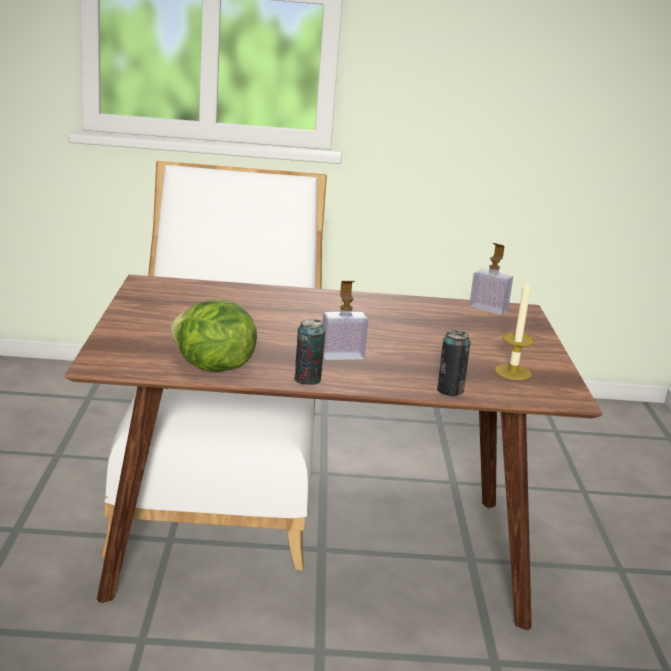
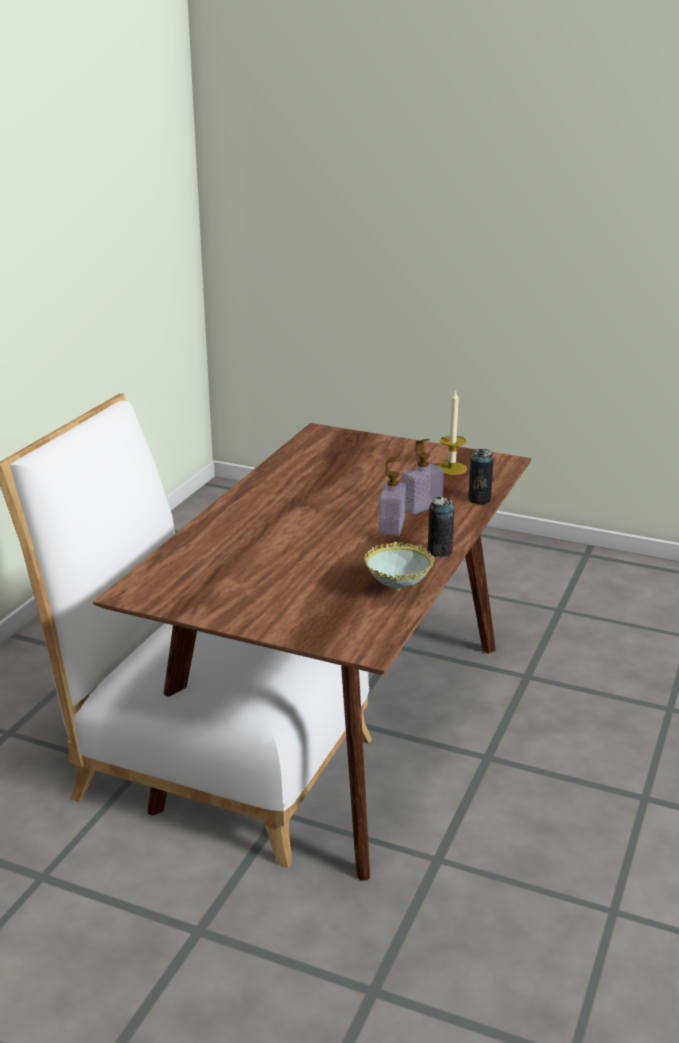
camera: 65 degrees left, 5 degrees up
(212, 368) = (398, 591): lettuce -> bowl
(488, 308) = (310, 444): soap dispenser -> soap dispenser (421, 506)

